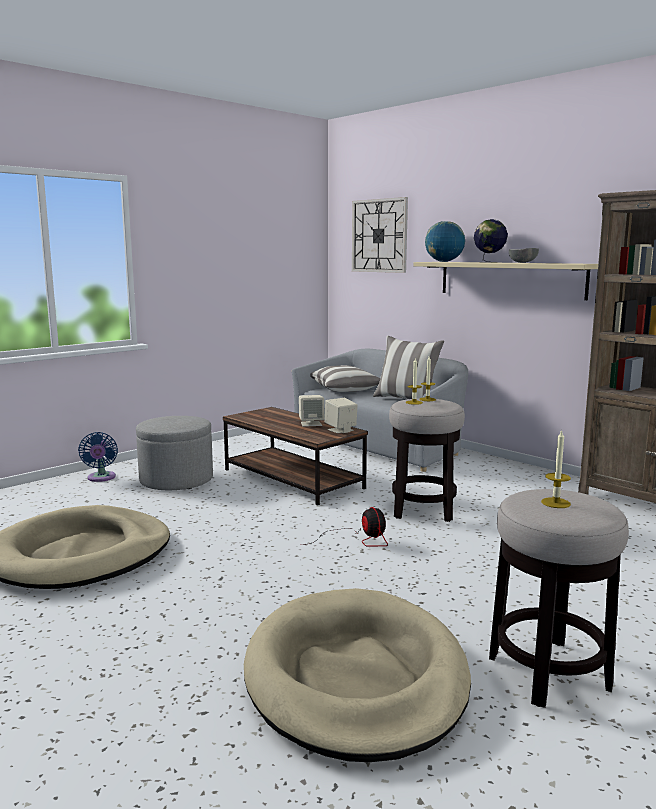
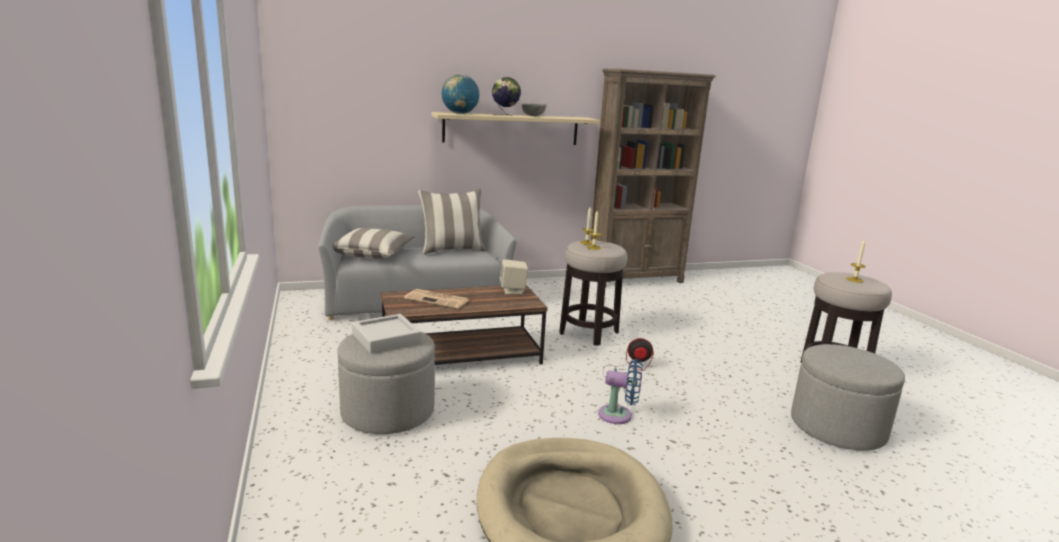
camera: 65 degrees left, 5 degrees up
(101, 478) = (309, 460): blue fan -> blue fan (619, 415)
(177, 420) = (386, 338): none -> grey tray
(279, 418) = (438, 299): none -> newspaper
(311, 424) = (476, 294): beige speaker -> none
(356, 677) = (837, 427): beige dog bed -> grey ottoman
(379, 236) = (354, 81): wall clock -> none

